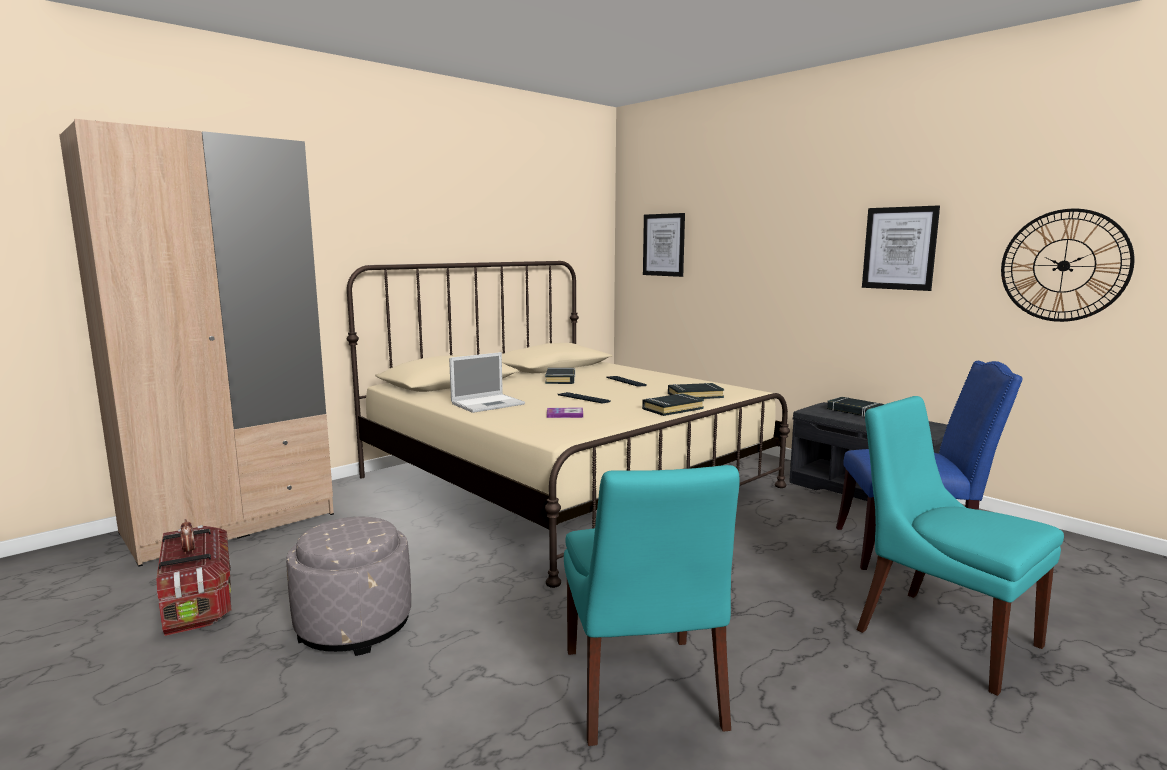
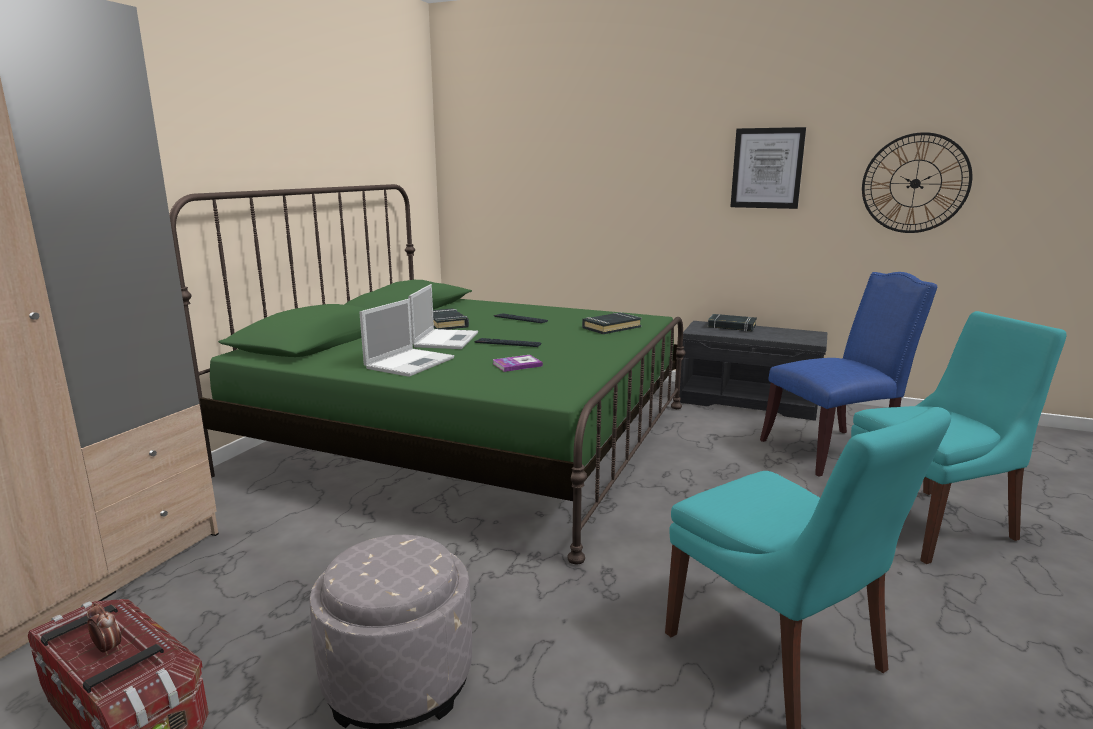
camera: 25 degrees left, 5 degrees up
(540, 391) = (446, 339): none -> laptop
(566, 482) = (471, 438): beige bed -> green bed
(664, 245) = (501, 165): picture -> none
(672, 409) = (614, 345): black book -> none
(941, 635) = (931, 523): turquoise chair -> turquoise chair turned 135 degrees clockwise

